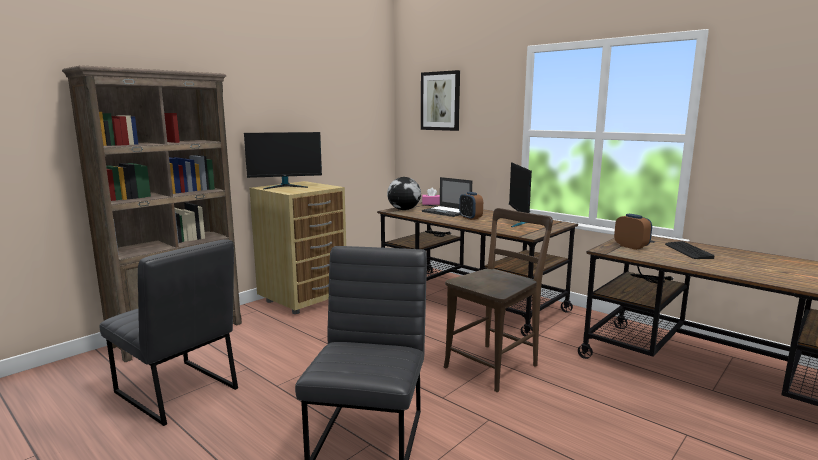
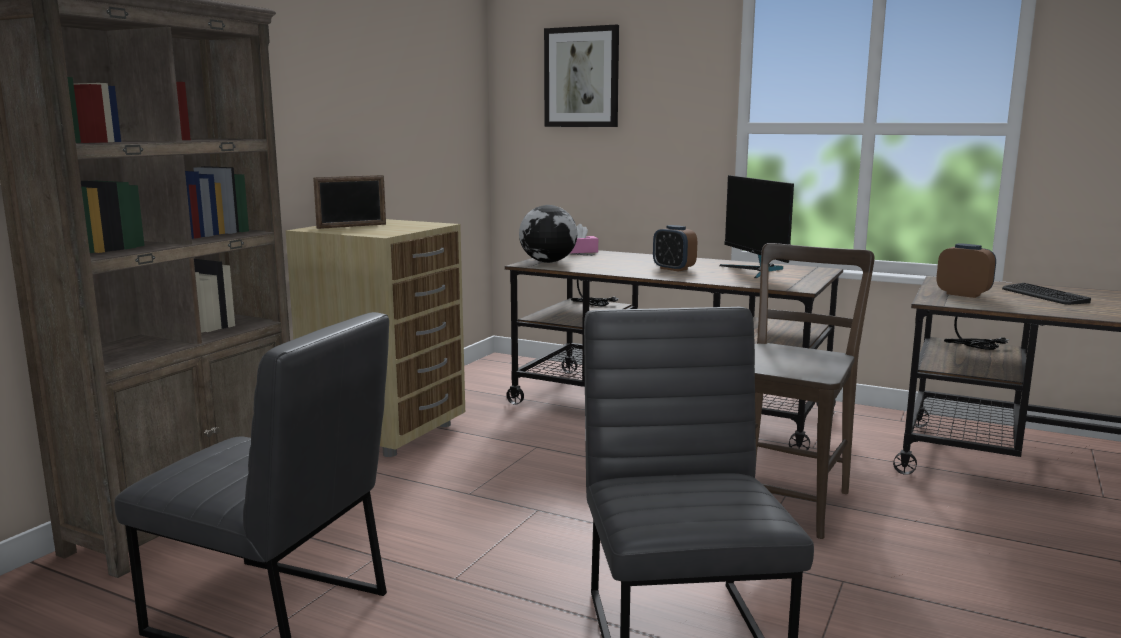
camera: 15 degrees left, 0 degrees up
(285, 186) = (352, 226): monitor -> picture frame
(447, 212) = (623, 262): laptop -> none

